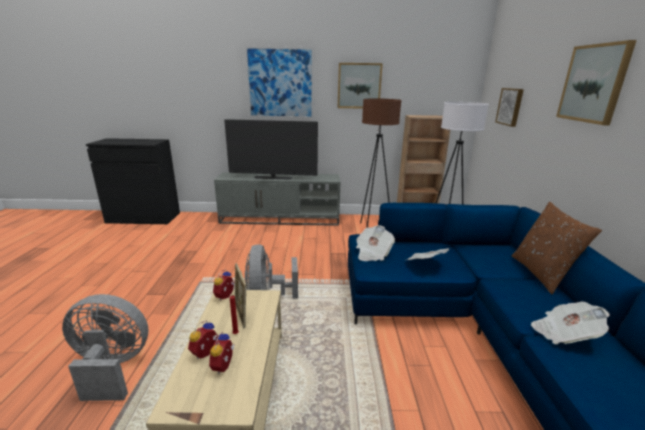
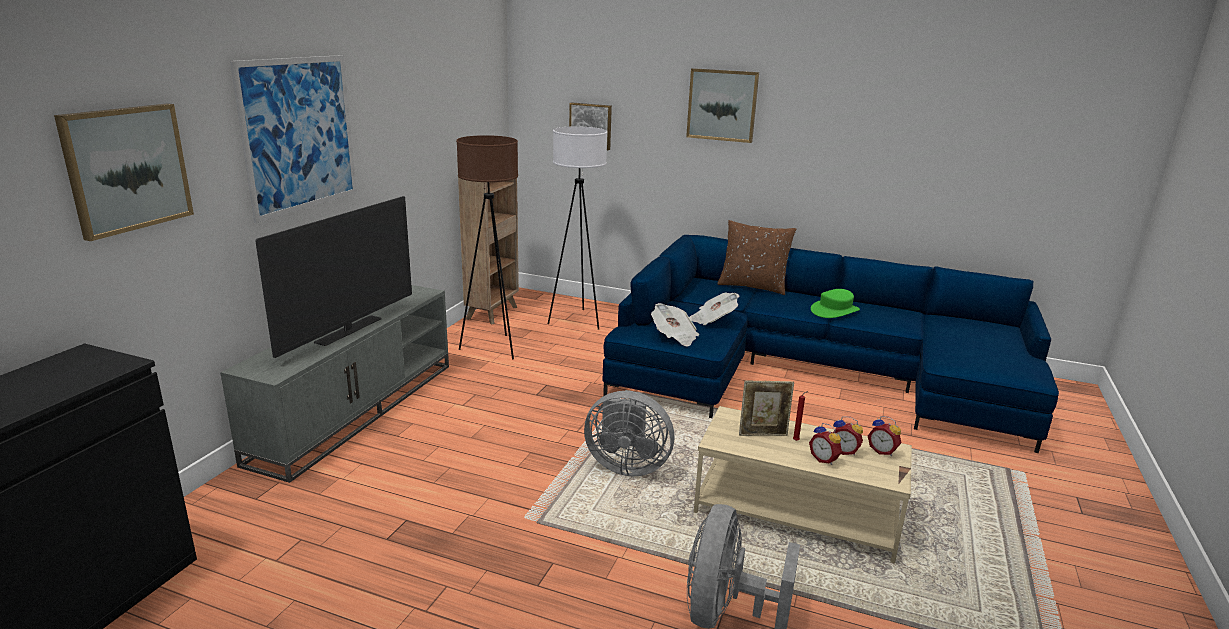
camera: 70 degrees left, 0 degrees up
(226, 297) = (720, 440): alarm clock -> alarm clock (882, 451)
(359, 86) = (402, 119): picture -> picture (127, 169)
(564, 334) = (835, 311): newspaper -> green hat

